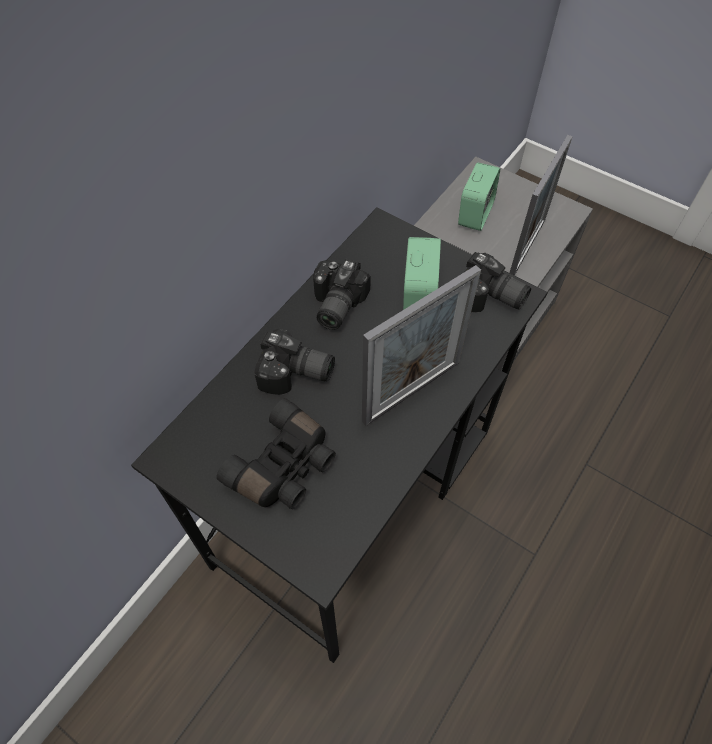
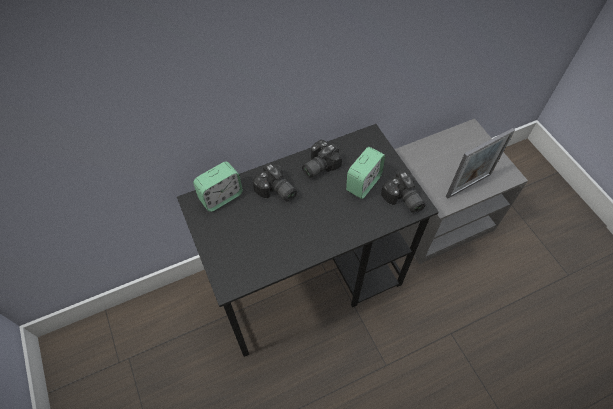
camera: 30 degrees right, 0 degrees up
(285, 467) = (242, 233): black binoculars -> none
(411, 392) = (327, 228): picture frame -> none
(475, 214) = (450, 152): alarm clock -> alarm clock (221, 197)

